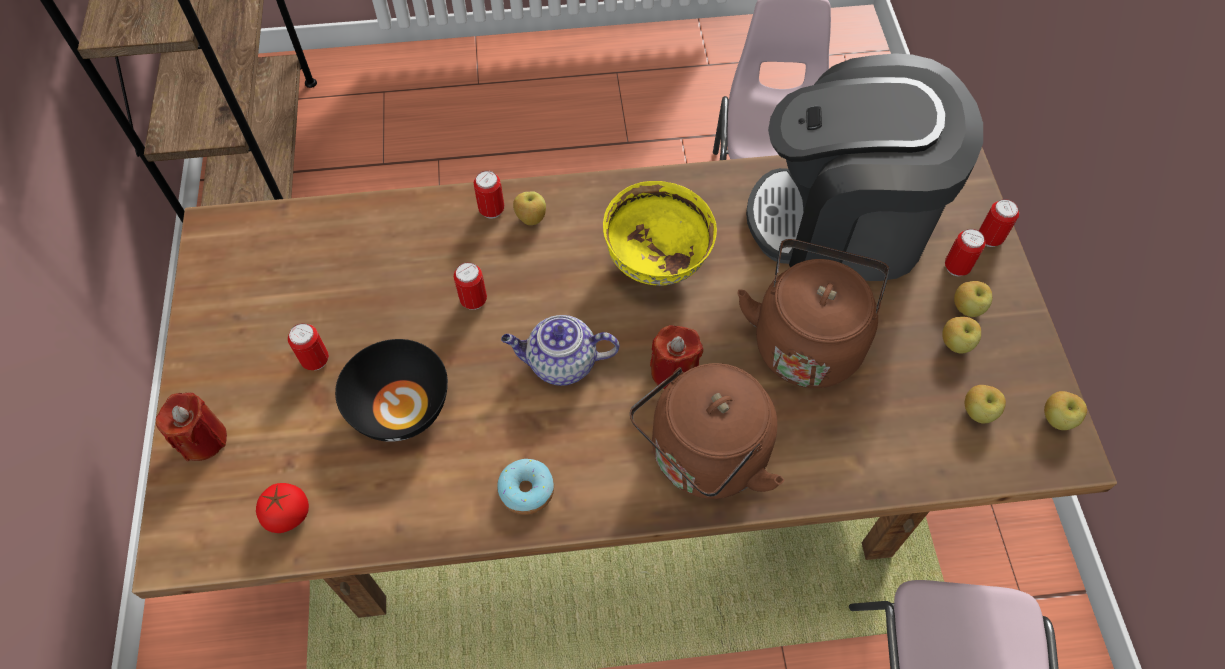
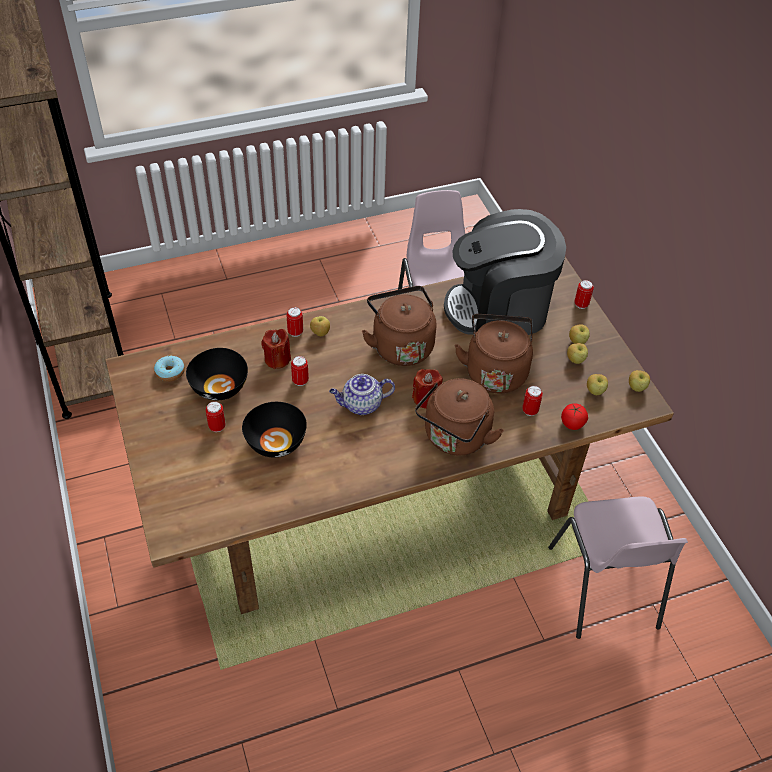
camera: 15 degrees left, 10 degrees down
(203, 439) = (164, 478): red candle -> red candle (277, 359)
(288, 514) = (229, 506): tomato -> tomato (572, 423)
(341, 287) = (219, 386): none -> black bowl
(526, 490) = (361, 471): donut -> donut (170, 372)
(657, 263) = (400, 345): yellow bowl -> brown kettle
(956, 267) = (567, 322): can -> can (530, 411)

